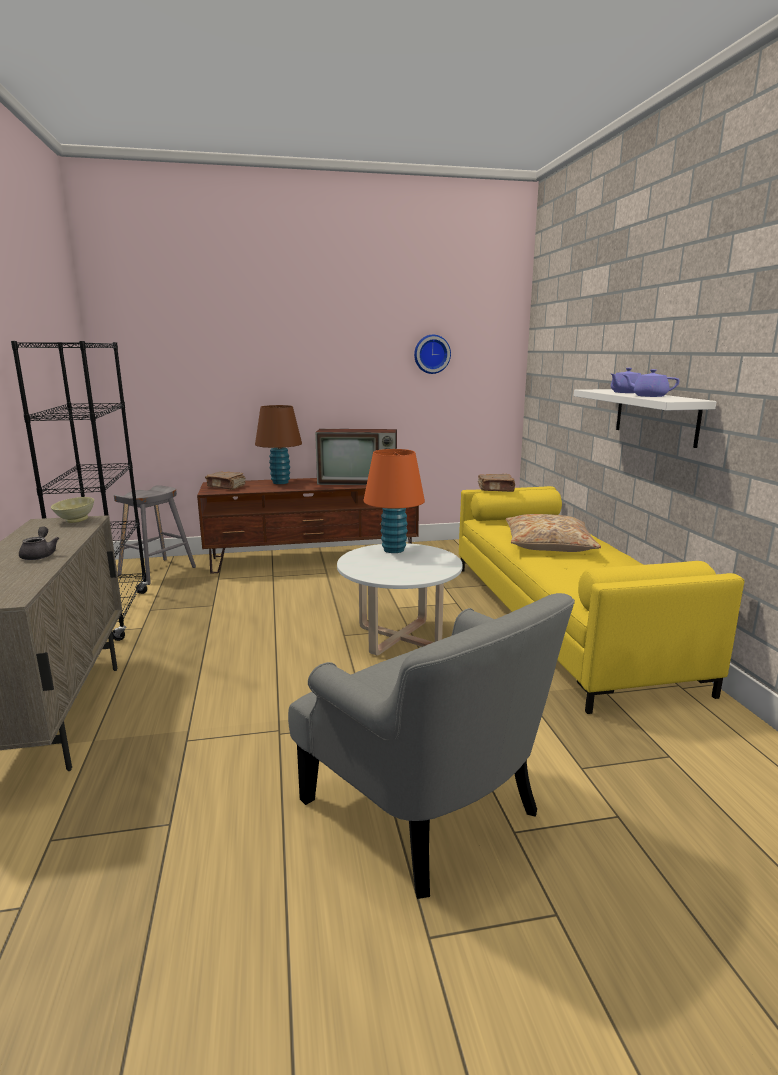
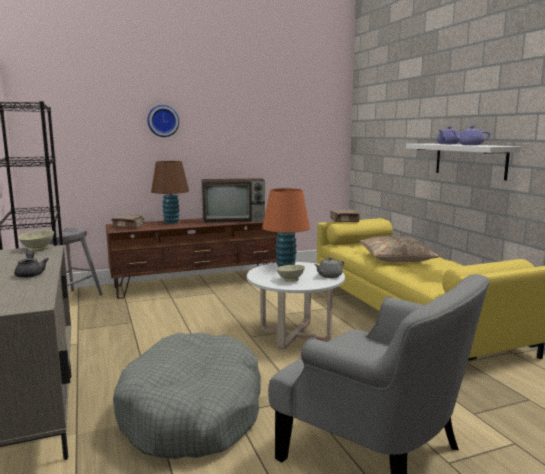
camera: 10 degrees left, 5 degrees down
(231, 727) = (193, 412): none -> grey dog bed
(387, 570) = (290, 280): none -> beige bowl
(431, 354) = (283, 122): wall clock -> wall clock (163, 121)
(440, 567) = (329, 276): none -> grey teapot

